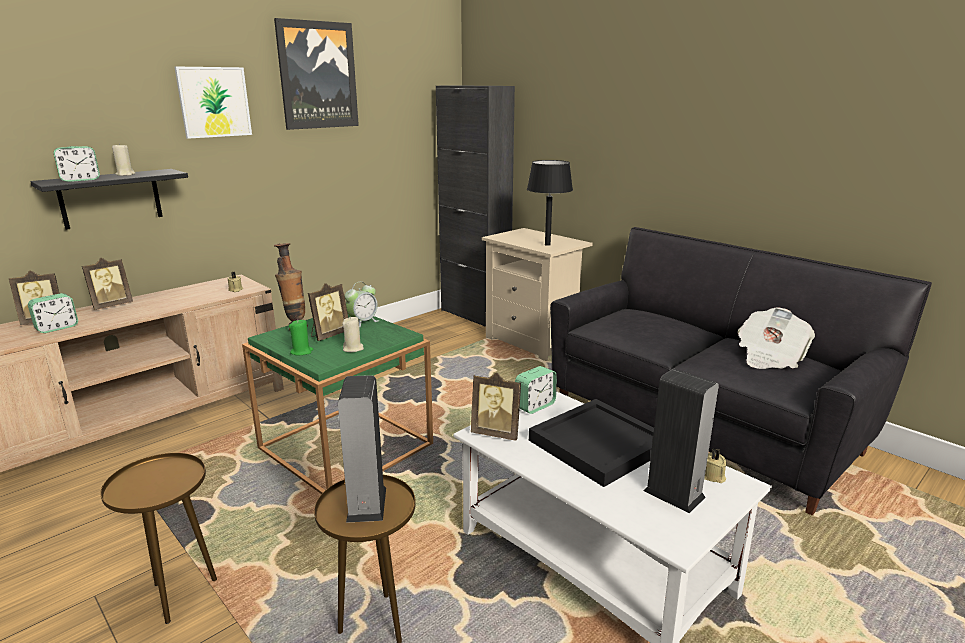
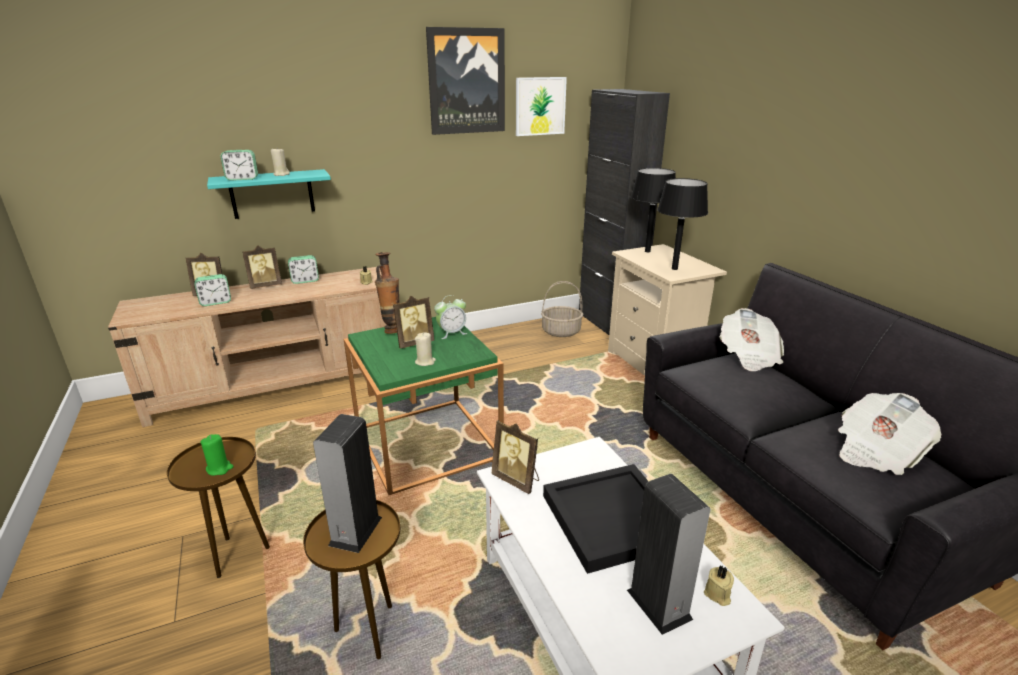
camera: 20 degrees right, 5 degrees up
(110, 198) = (272, 194): black shelf -> turquoise shelf
(214, 102) = (365, 109): picture -> picture (540, 106)
(301, 352) = (380, 357): green candle -> green candle (219, 468)
(432, 327) = (561, 331): none -> basket
(514, 234) = (647, 251): none -> black table lamp
(535, 406) = (573, 456): alarm clock -> alarm clock (305, 281)
(638, 307) = (749, 356): none -> newspaper

